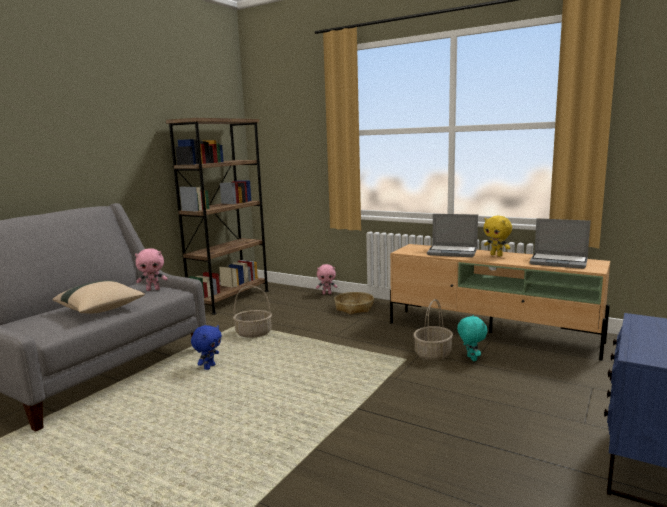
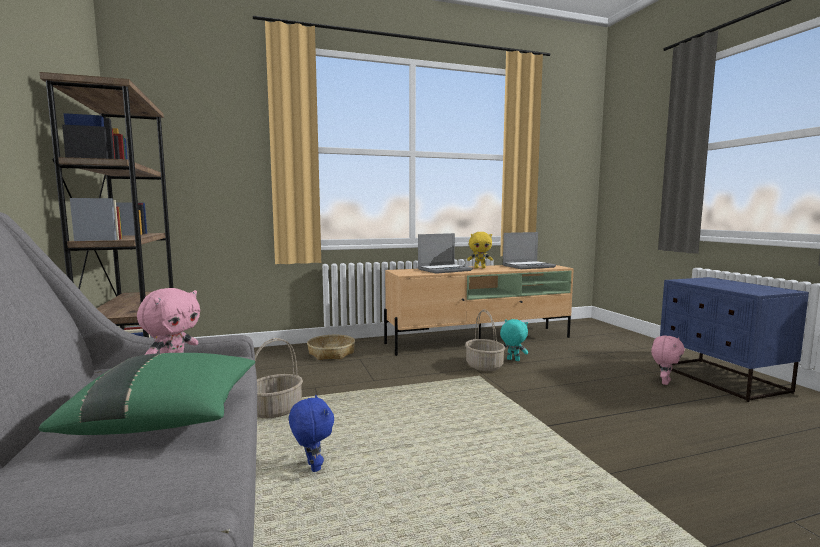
camera: 50 degrees left, 5 degrees down
(101, 310) = (169, 418): beige pillow -> green pillow
(327, 293) = (268, 349): pink plush toy -> pink plush toy (664, 382)

